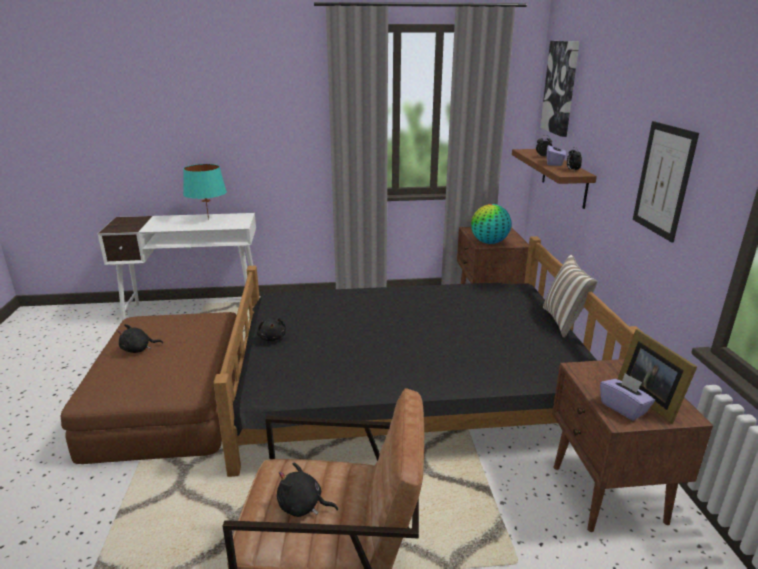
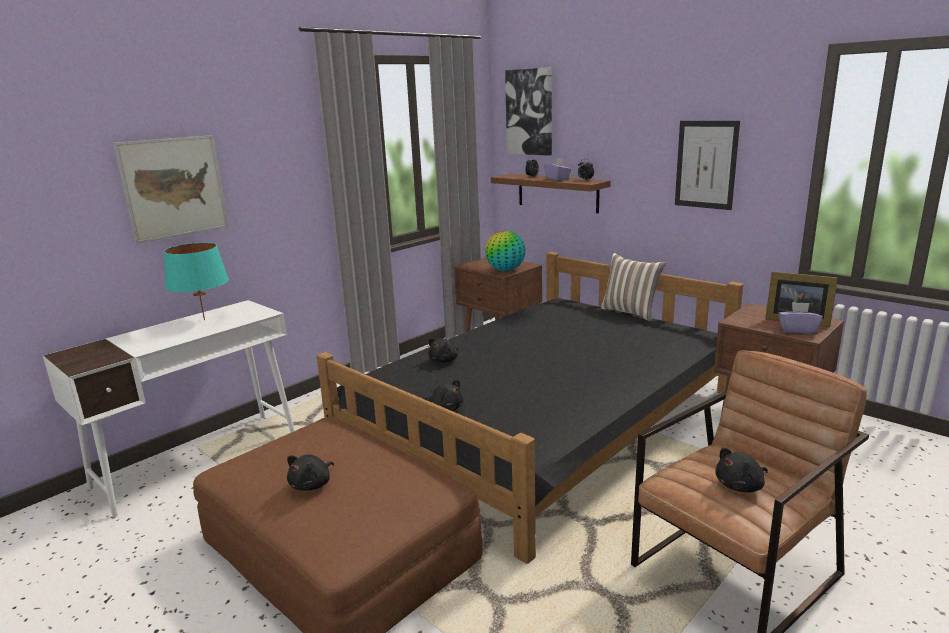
camera: 40 degrees left, 5 degrees down
(209, 122) = (174, 187): none -> picture
(339, 302) = (444, 360): none -> black plush toy

